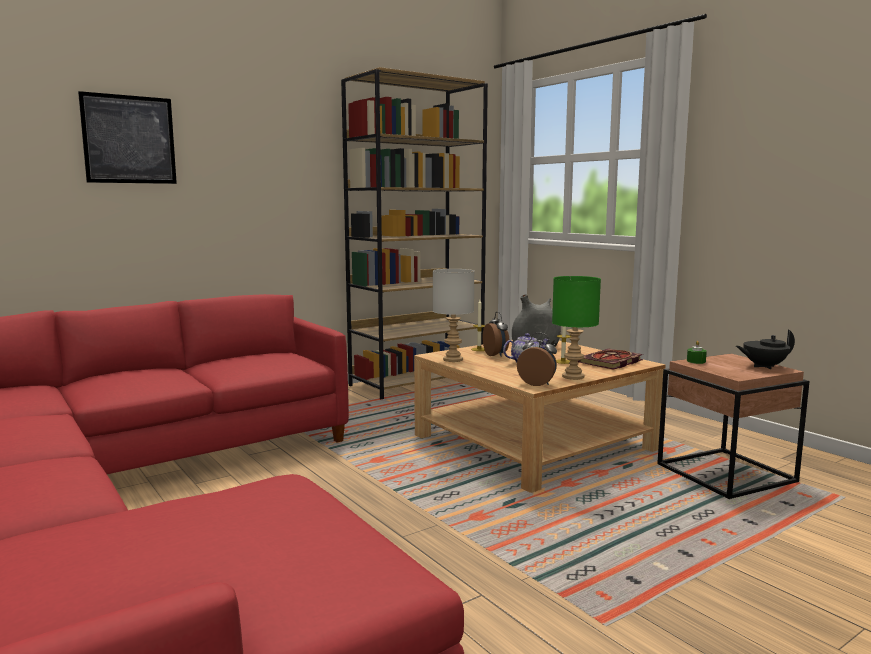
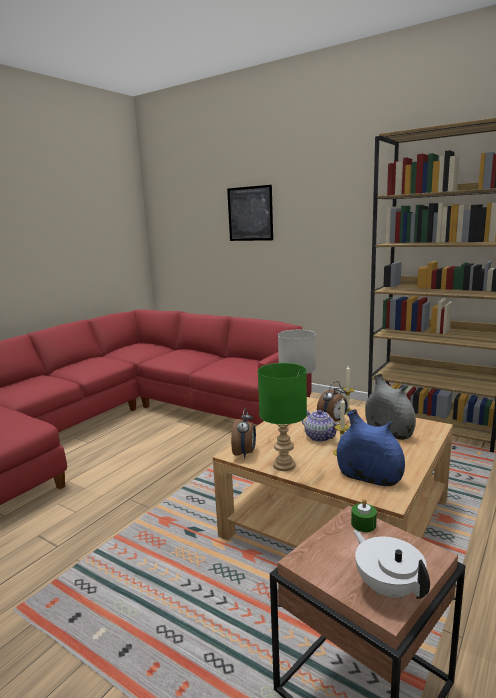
camera: 70 degrees right, 5 degrees up
(610, 362) = (369, 478): book -> blue vase
(763, 366) = (388, 587): black teapot -> white teapot

